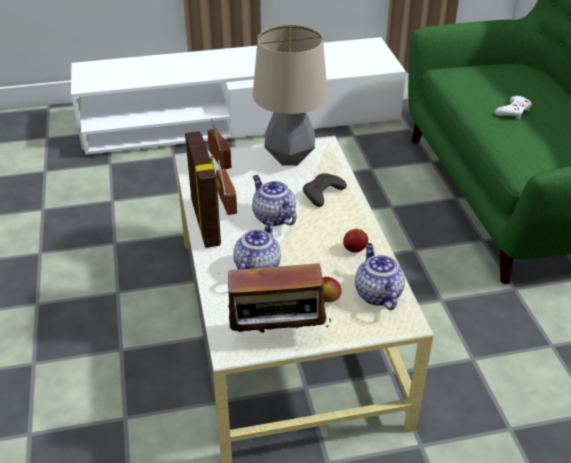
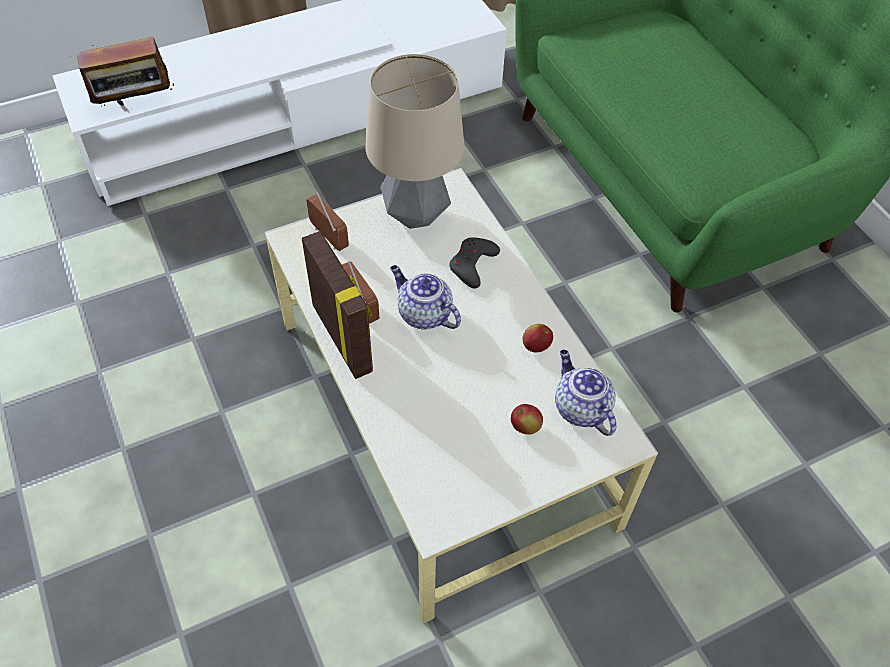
camera: 15 degrees left, 15 degrees up
(257, 267) = (428, 396): teapot -> none
(277, 335) = (483, 492): radio -> radio (136, 106)
(513, 111) = (664, 93): white game controller -> none

